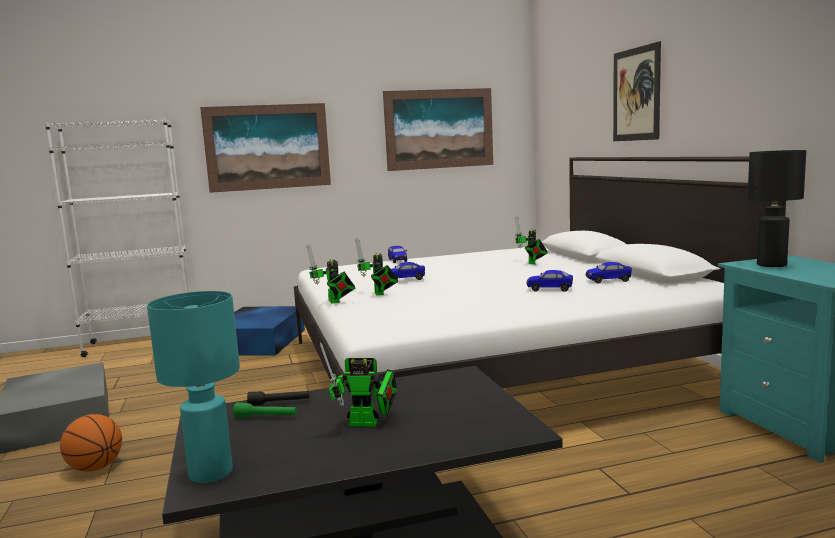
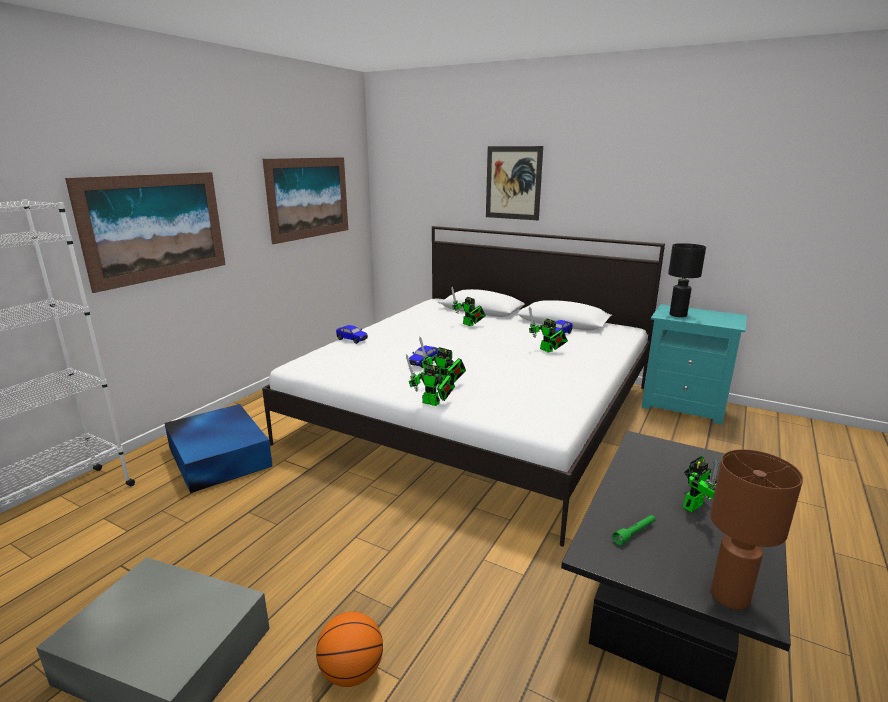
camera: 45 degrees left, 10 degrees up
(209, 473) = (729, 597): turquoise table lamp -> brown table lamp
(279, 403) = (609, 517): black flashlight -> none
(549, 289) = (547, 350): toy car -> toy robot

